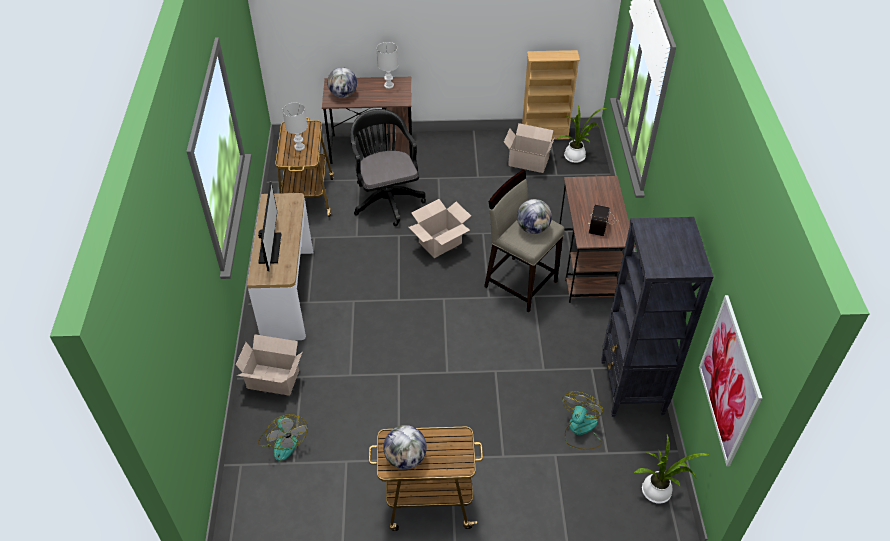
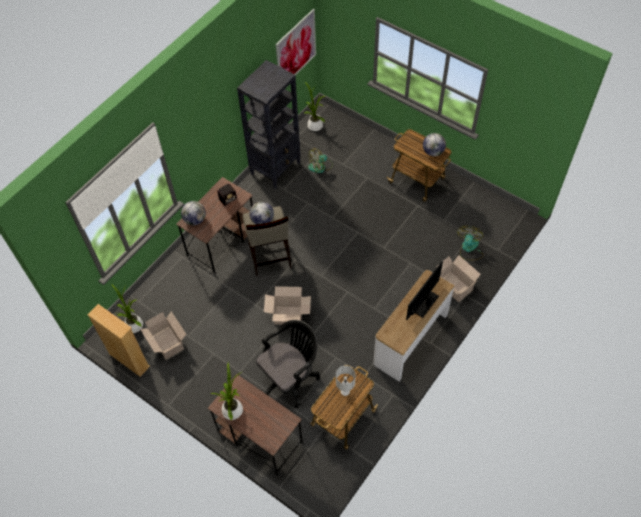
camera: 140 degrees left, 10 degrees up
(343, 94) = (274, 422): globe -> globe (195, 220)
(386, 198) = (290, 377): black office chair -> black office chair turned 150 degrees counterclockwise
(388, 85) = (233, 408): white table lamp -> potted plant

